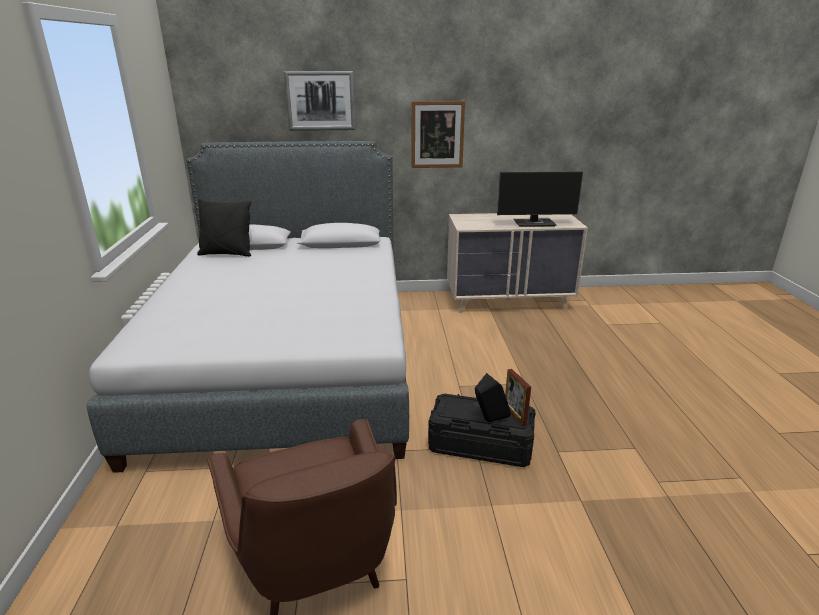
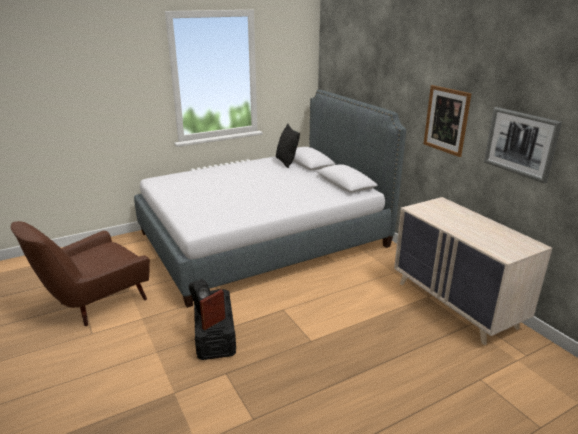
camera: 65 degrees right, 0 degrees up
(320, 101) = (379, 73): picture -> picture (520, 143)
(535, 223) = (475, 235): monitor -> none

